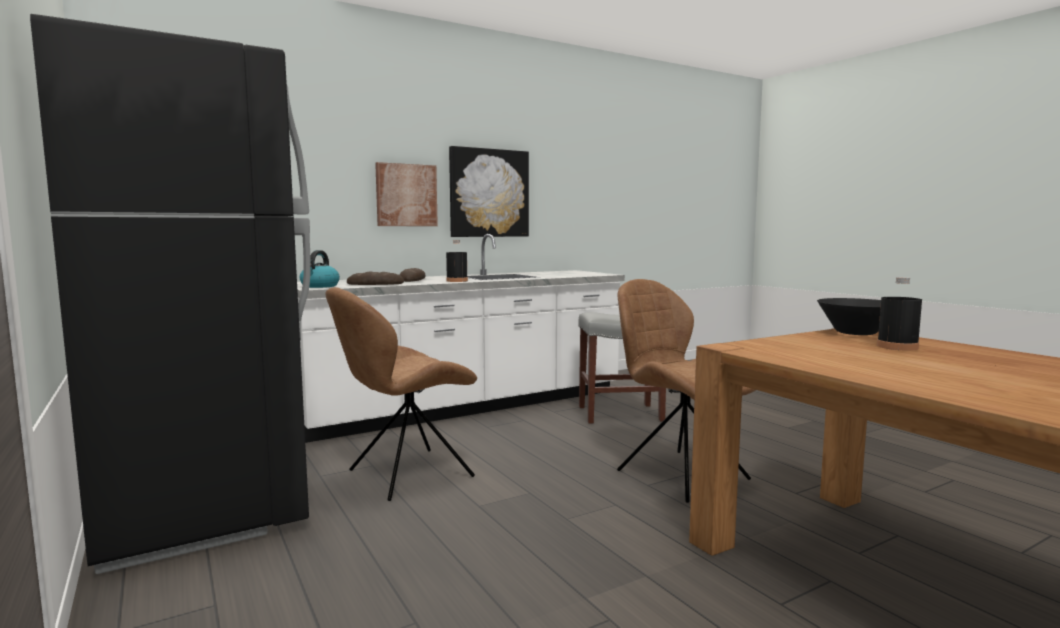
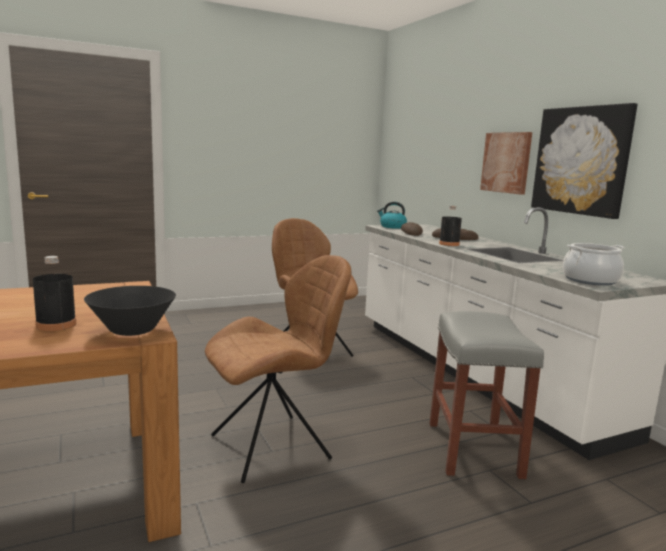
camera: 95 degrees right, 5 degrees up
(201, 508) = (281, 314): black fridge -> none
(591, 274) = (590, 280): none -> cooking pot

